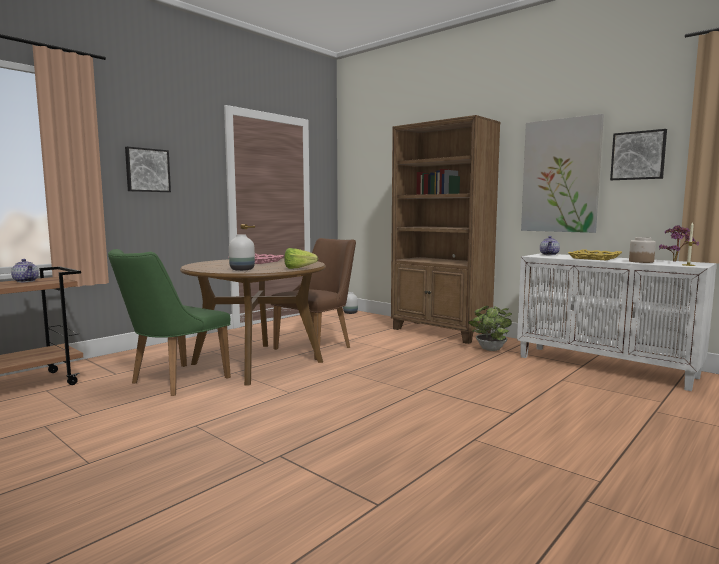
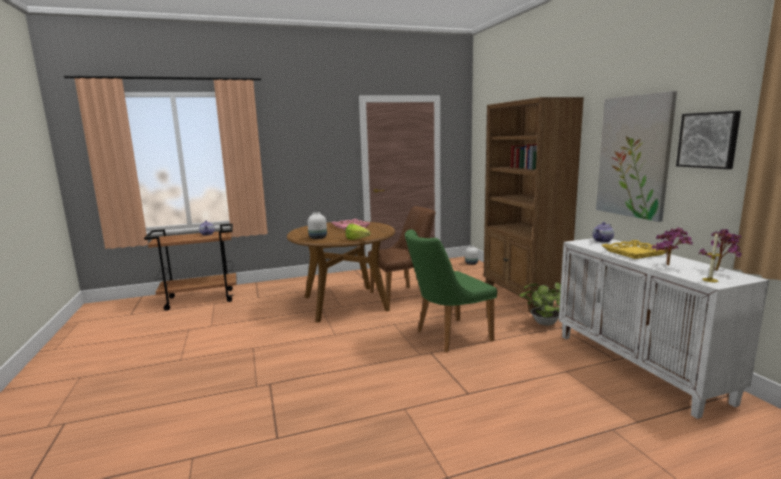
camera: 30 degrees right, 5 degrees up
(147, 170) = (296, 153): picture -> none
(172, 382) = (279, 310): green chair -> green chair (447, 336)
(641, 261) = (669, 266): jar -> potted plant

